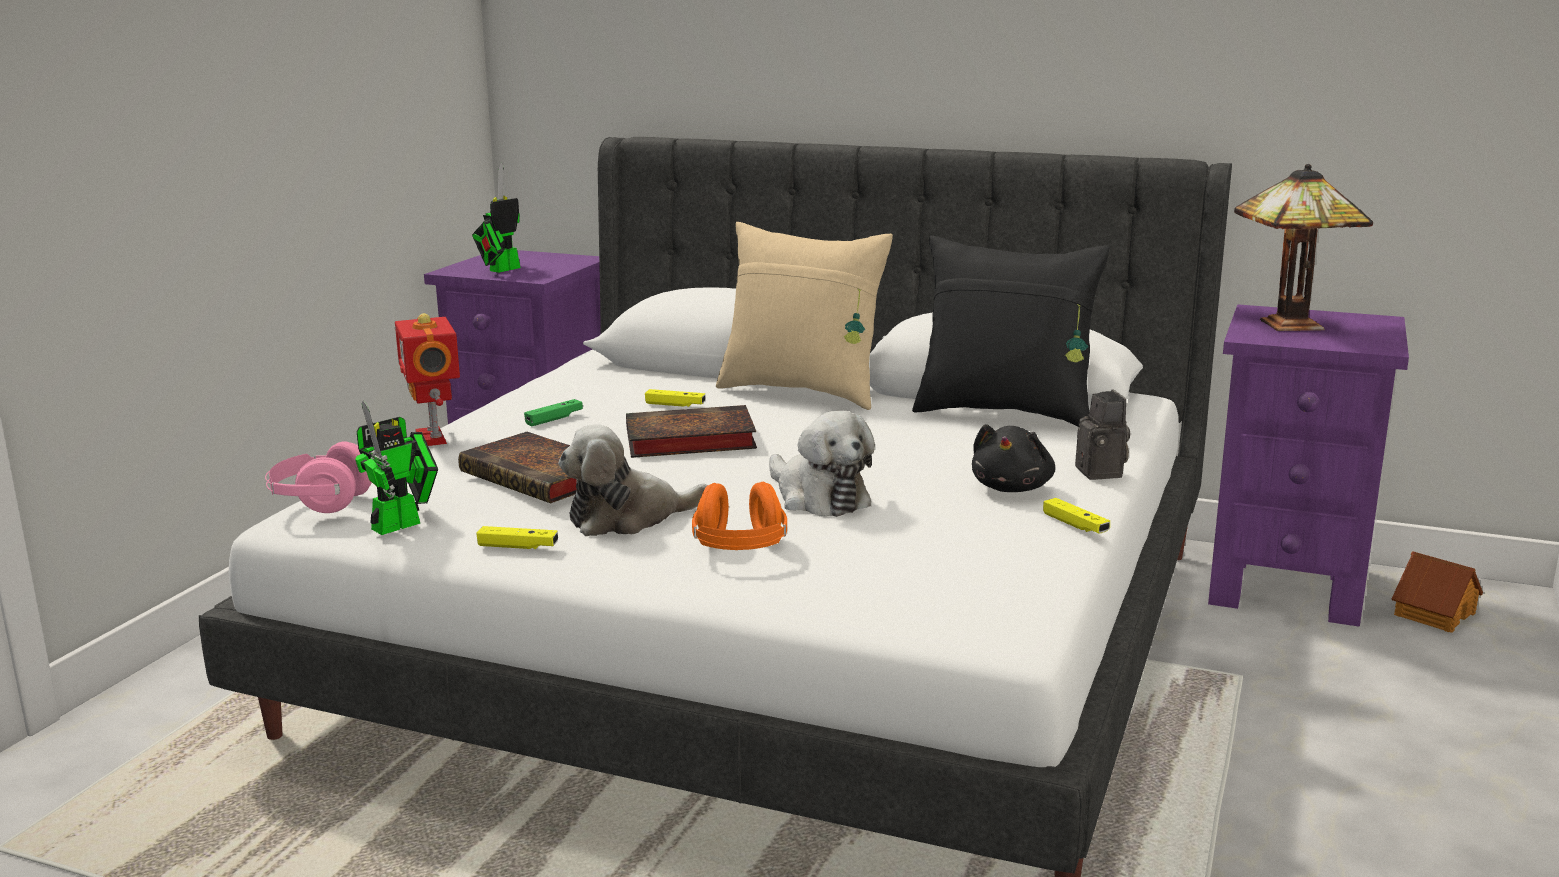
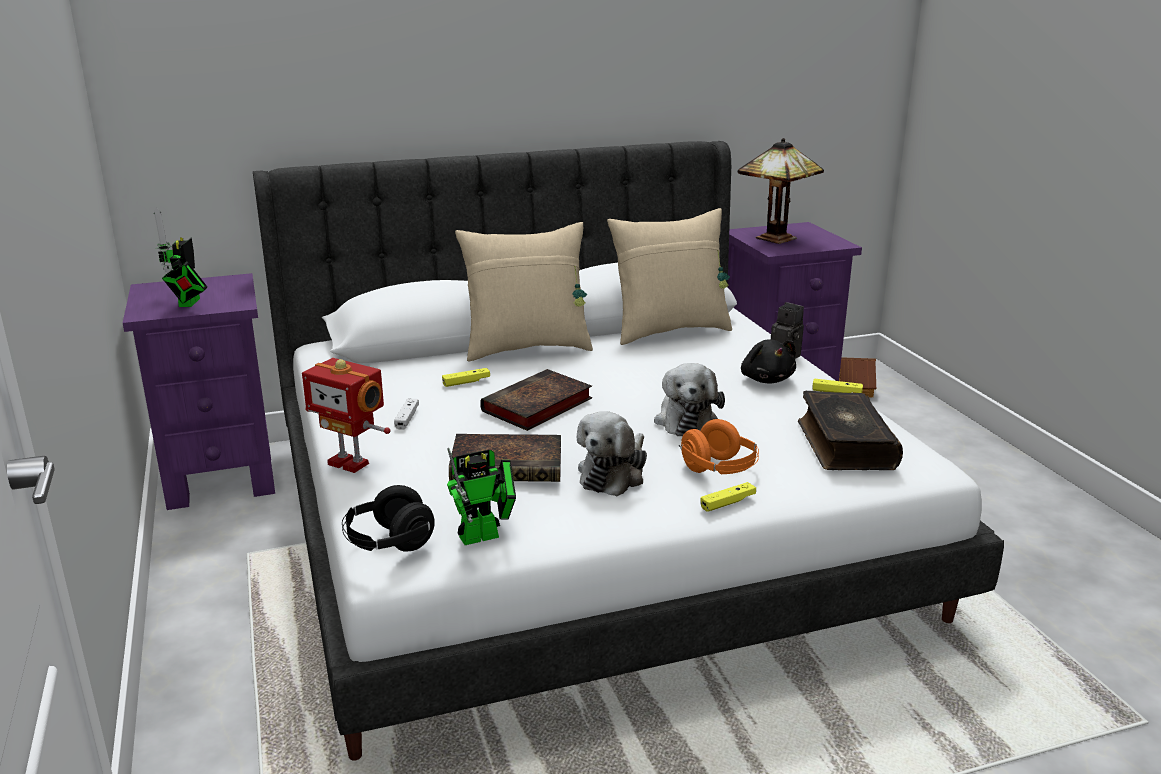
camera: 40 degrees left, 5 degrees up
(321, 502) = (388, 543): pink headphones -> black headphones
(403, 524) = (485, 535): toy robot -> toy robot turned 60 degrees clockwise
(518, 546) = (596, 520): yellow game controller -> yellow game controller (727, 503)
(554, 419) = (407, 418): green game controller -> white game controller
(818, 497) = (686, 420): plush toy -> plush toy turned 75 degrees clockwise
(944, 575) = (844, 445): none -> book
(1004, 414) = (669, 332): black pillow -> beige pillow

